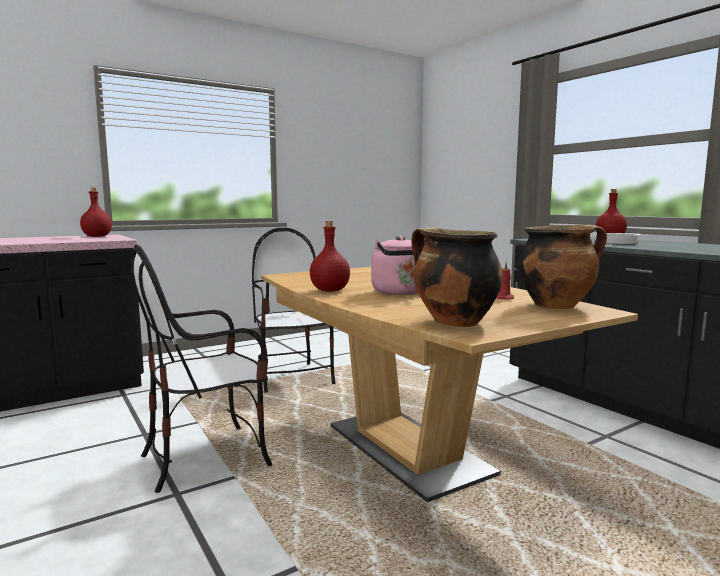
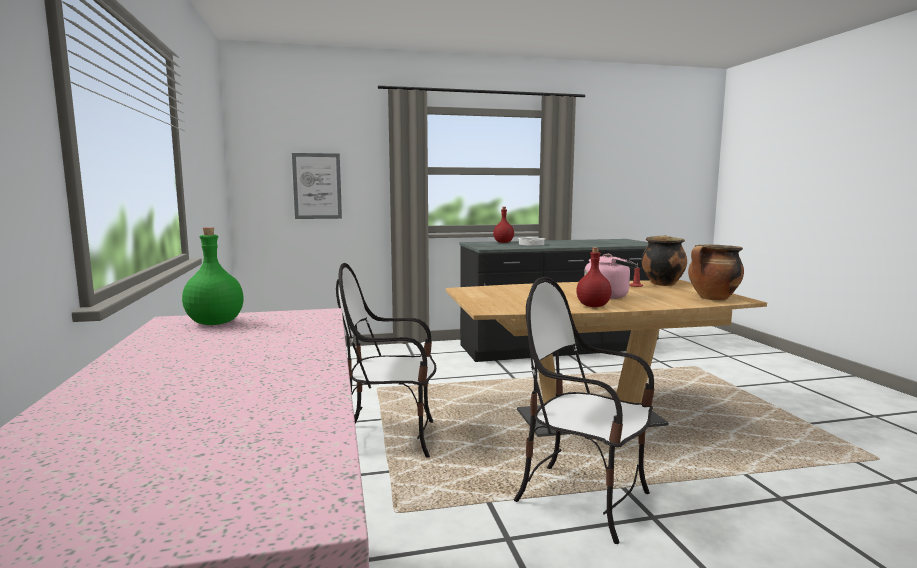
camera: 70 degrees left, 0 degrees up
(97, 236) = (216, 323): red bottle -> green bottle
(207, 458) = (583, 499): chair -> chair turned 135 degrees clockwise
(471, 173) = (317, 186): none -> picture

